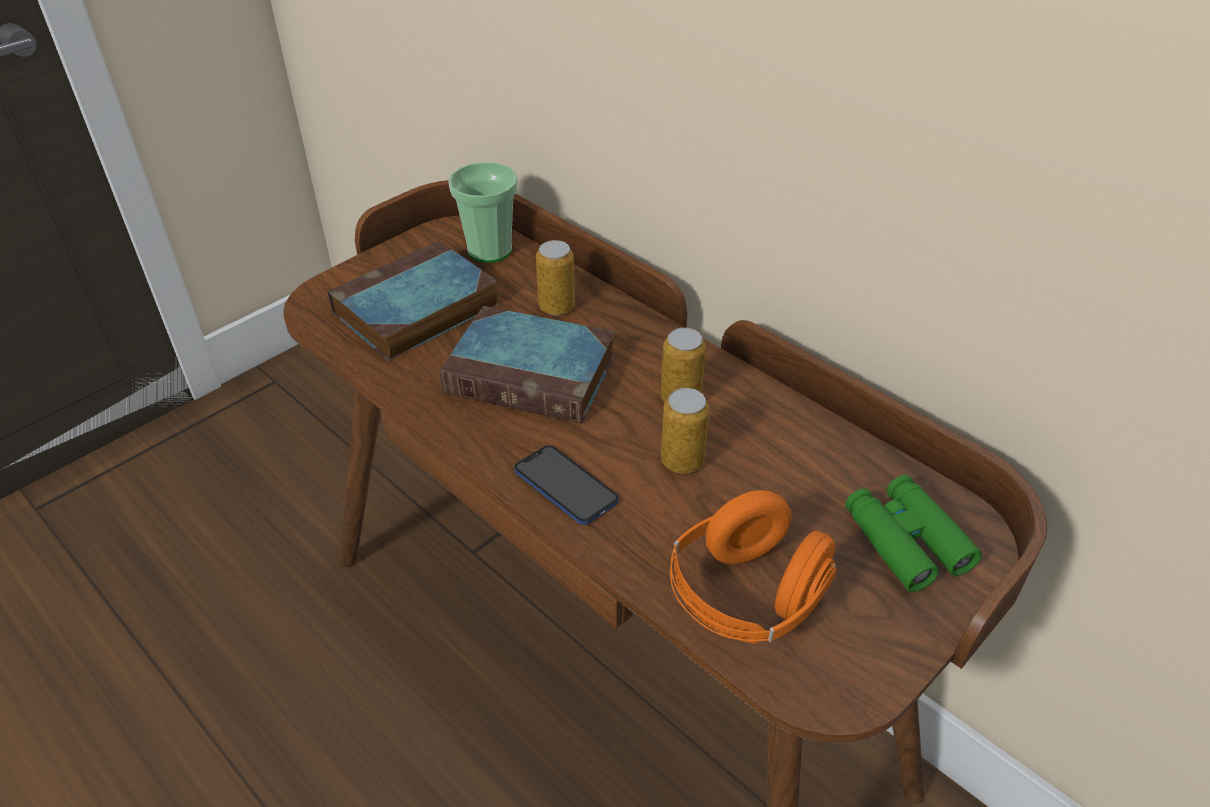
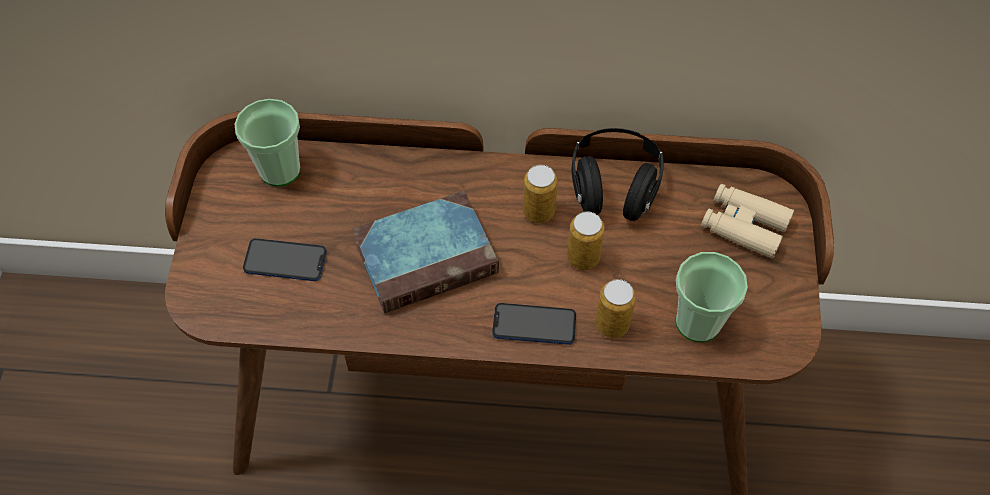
camera: 40 degrees left, 15 degrees up
(414, 311) = (285, 261): book -> phone
(556, 307) = (384, 190): can -> can (612, 324)
(746, 597) = (698, 322): orange headphones -> cup
(783, 422) = (614, 188): none -> black headphones
(905, 541) = (744, 226): green binoculars -> beige binoculars

